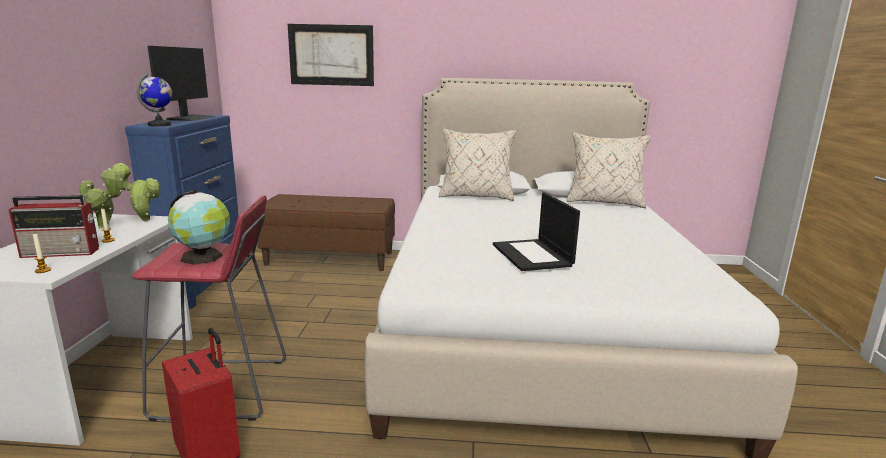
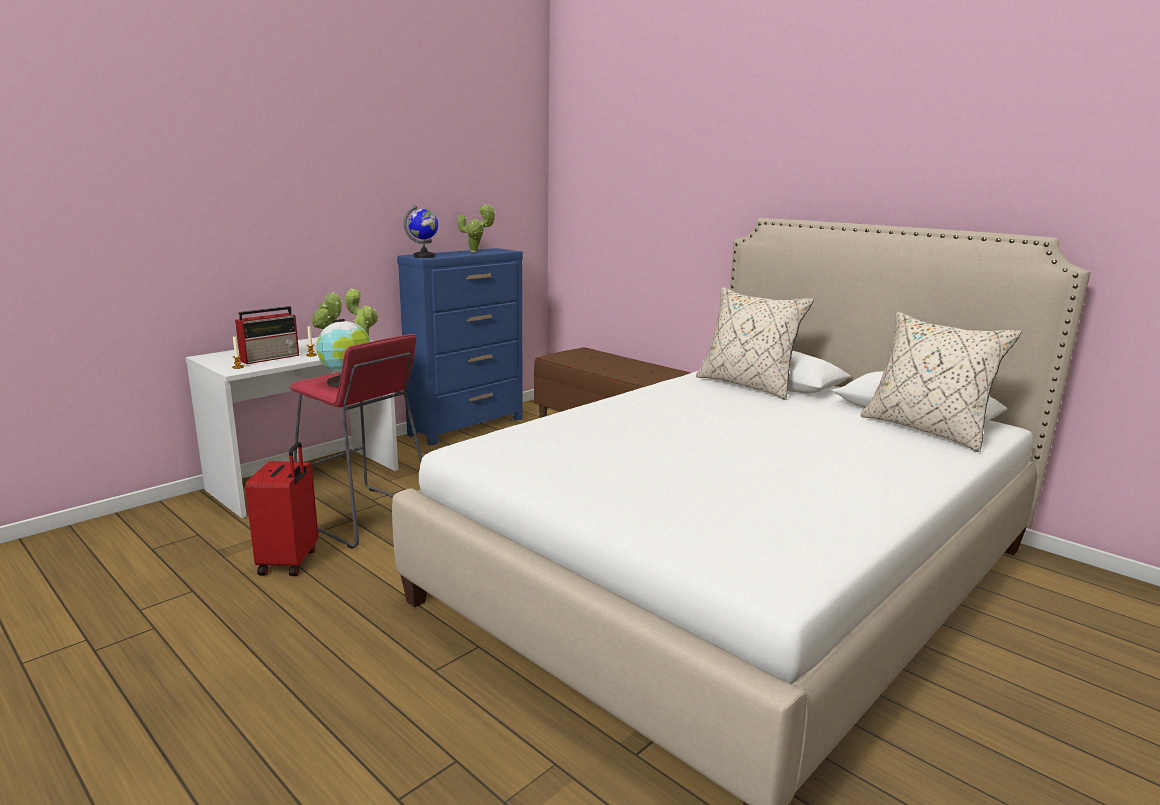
camera: 40 degrees right, 0 degrees up
(62, 252) = (271, 358): radio -> radio turned 75 degrees counterclockwise
(191, 118) = (476, 252): monitor -> potted plant
(331, 55) = (649, 185): picture -> none
(533, 255) = (635, 459): laptop -> none

